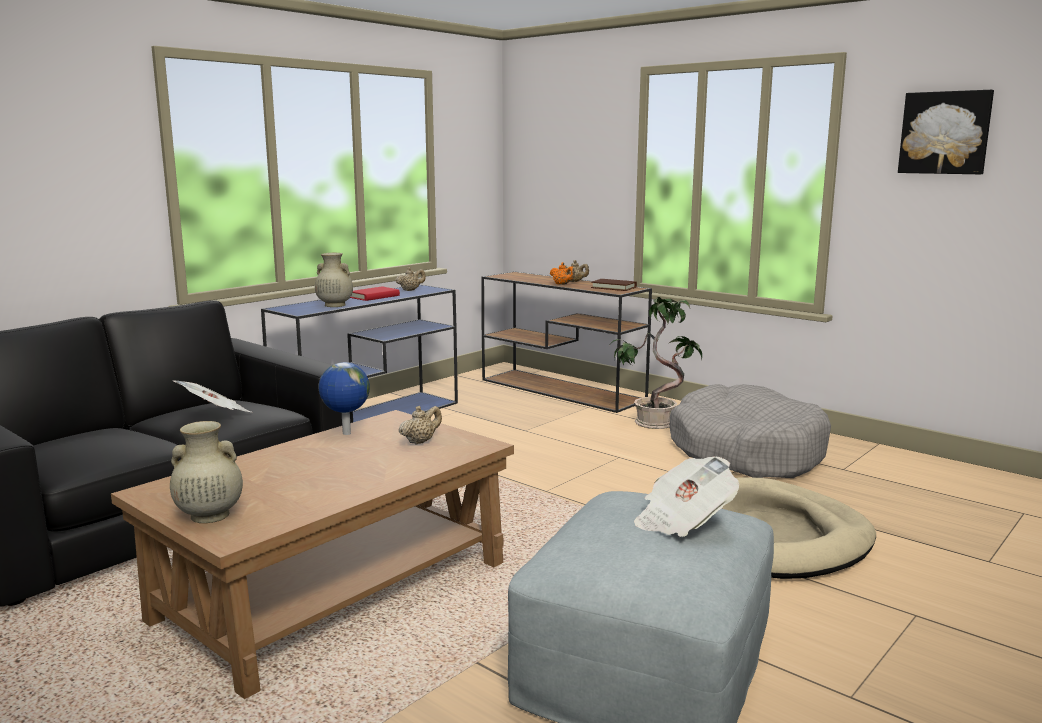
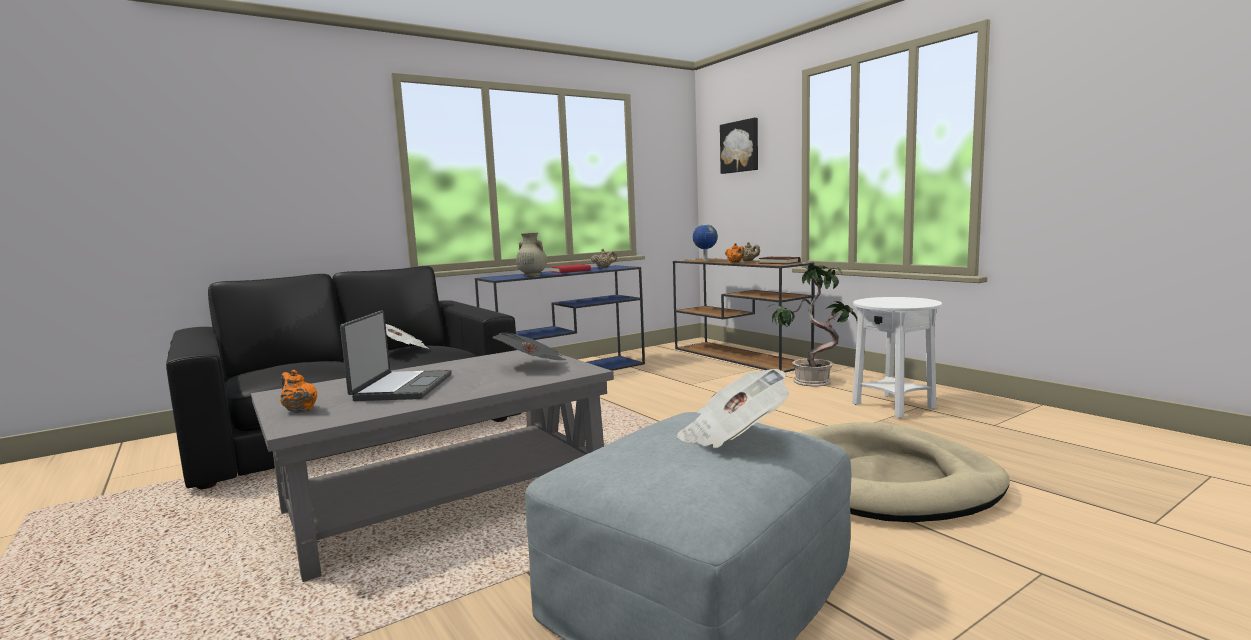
camera: 15 degrees right, 5 degrees down
(208, 516) = (299, 410): beige vase -> orange teapot
(296, 477) = (401, 387): none -> laptop
(335, 590) = (447, 497): brown coffee table -> grey coffee table
(346, 434) = (478, 360): globe -> globe (705, 261)
(420, 441) = (533, 367): beige teapot -> newspaper
(746, 452) = (893, 407): grey dog bed -> white side table
(945, 133) = (1099, 78): picture -> picture (740, 146)

